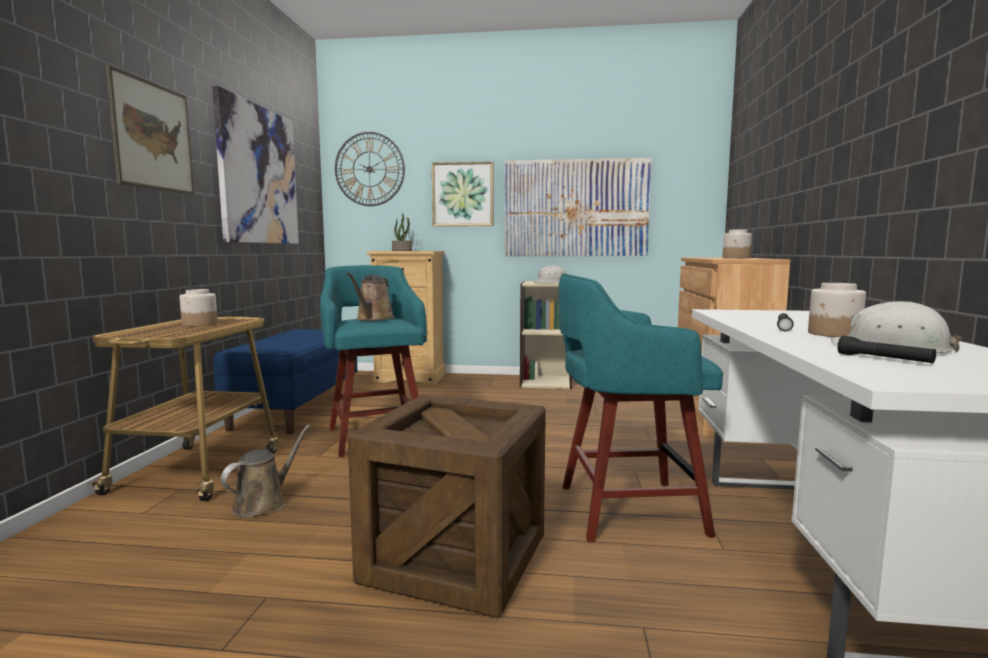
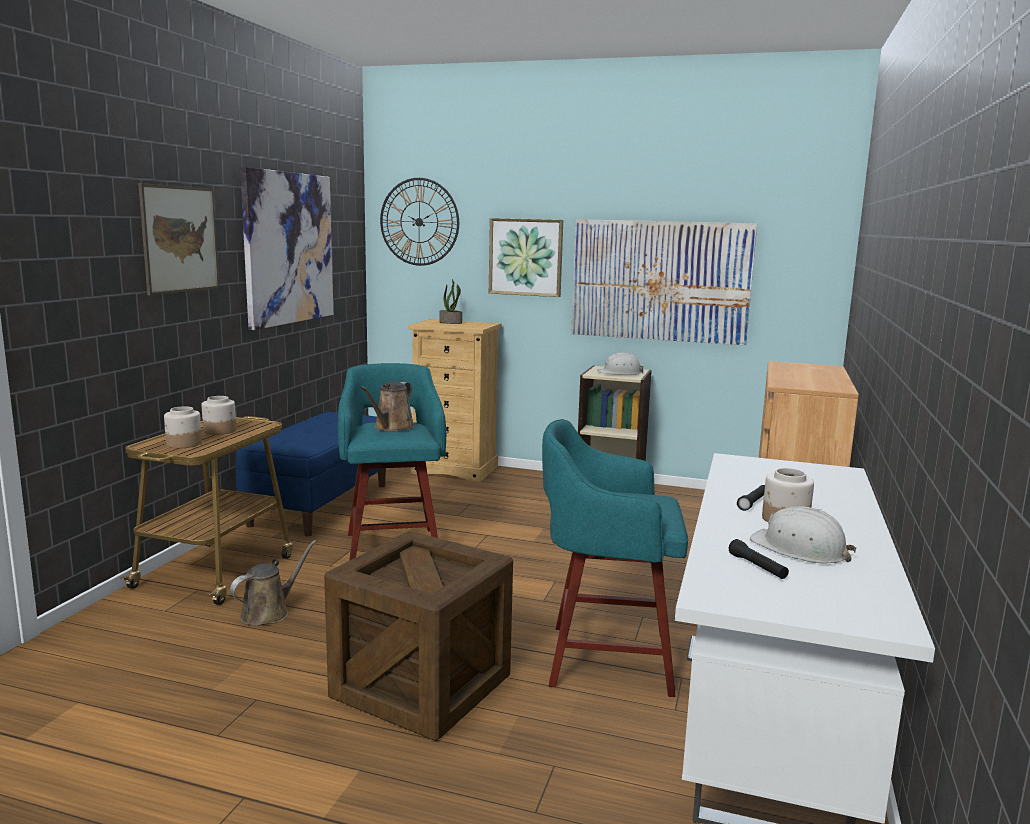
camera: 10 degrees right, 5 degrees up
(736, 258) = (813, 378): jar -> jar (184, 444)

